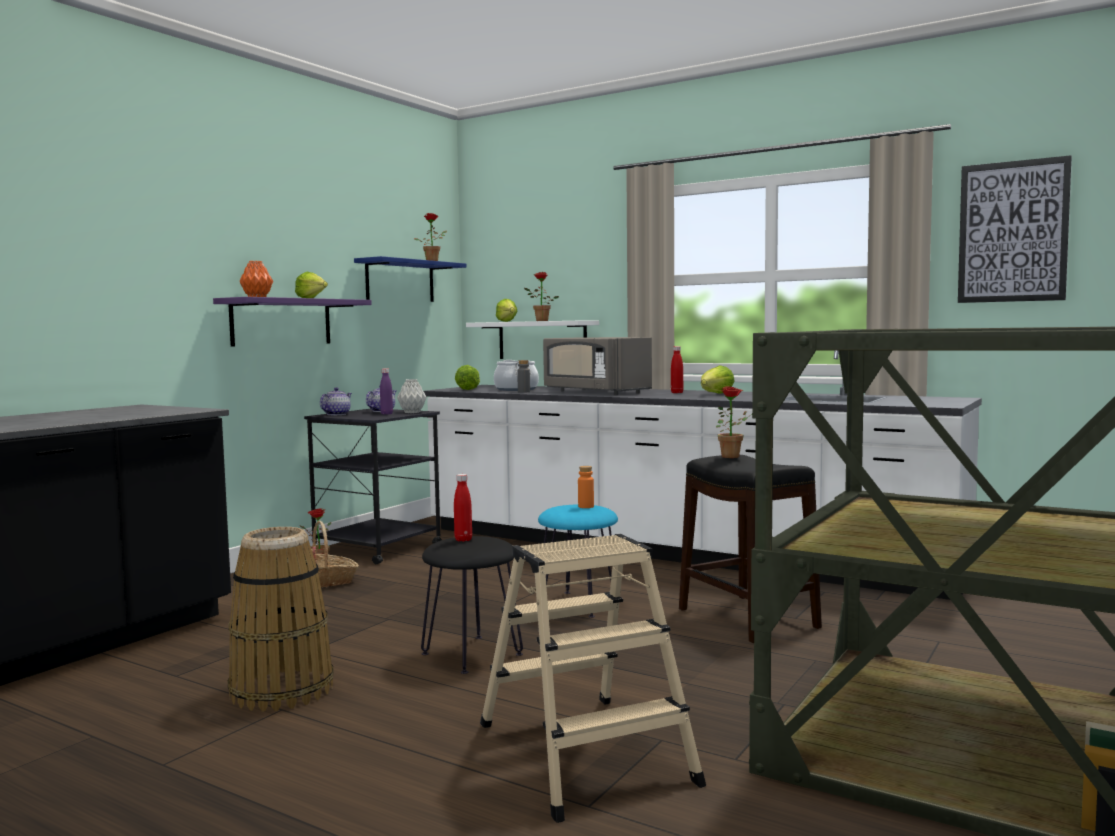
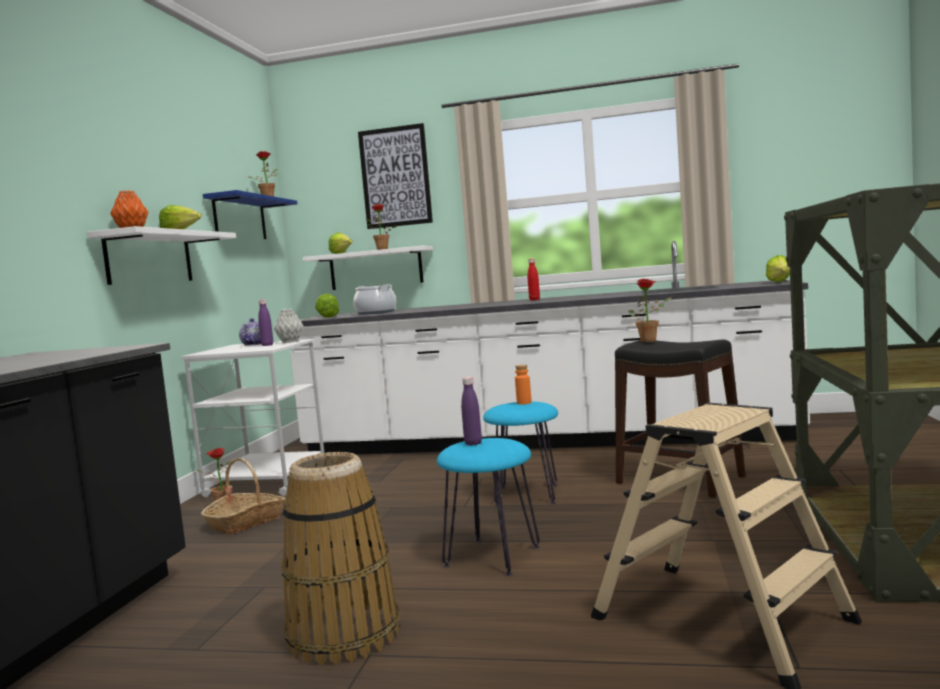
camera: 20 degrees left, 0 degrees up
(281, 322) = (149, 258): purple shelf -> white shelf
(337, 414) = (214, 351): teapot -> none
(378, 548) = (267, 481): black cart -> white cart
(463, 540) = (473, 443): red bottle -> purple bottle
(472, 654) = (492, 556): black stool -> turquoise stool
(524, 392) = (392, 313): grey bottle -> none
(595, 392) = (459, 306): grey microwave -> none
(715, 394) = (572, 297): lettuce -> lettuce (780, 282)
(1012, 232) = (786, 149): picture -> picture (395, 177)

